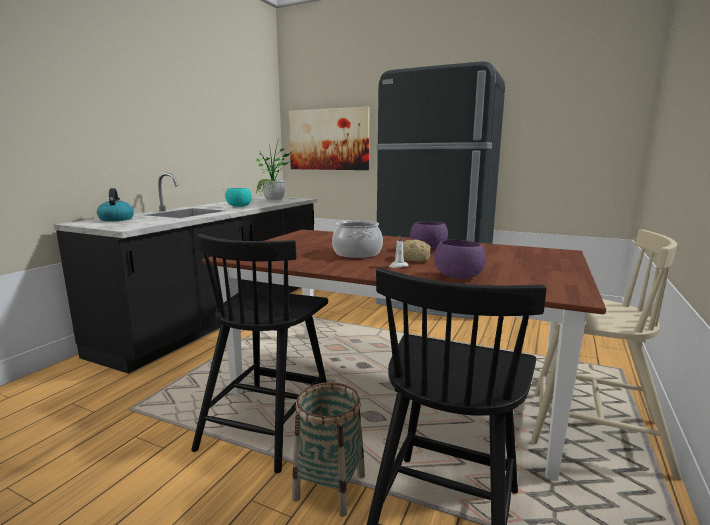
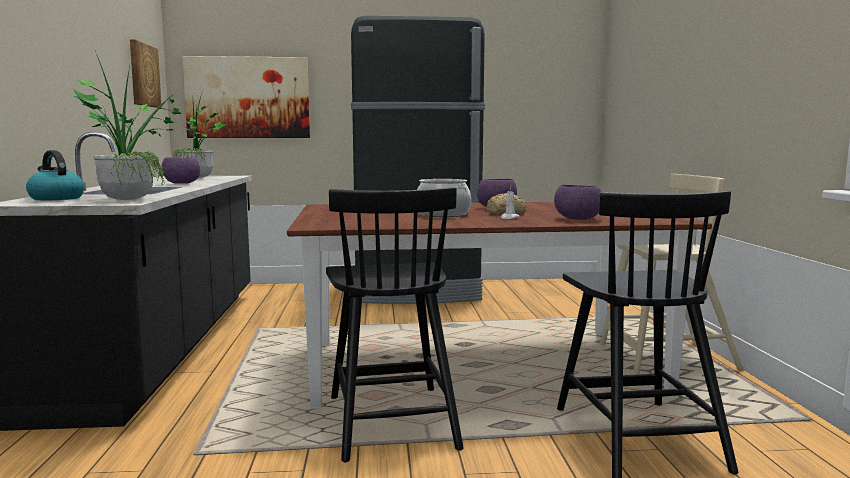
camera: 30 degrees left, 5 degrees down
(146, 223) = (132, 198): none -> potted plant
(239, 206) = (182, 183): turquoise bowl -> purple bowl
(252, 127) = (143, 75): none -> picture
(329, 487) = (521, 444): basket -> none

